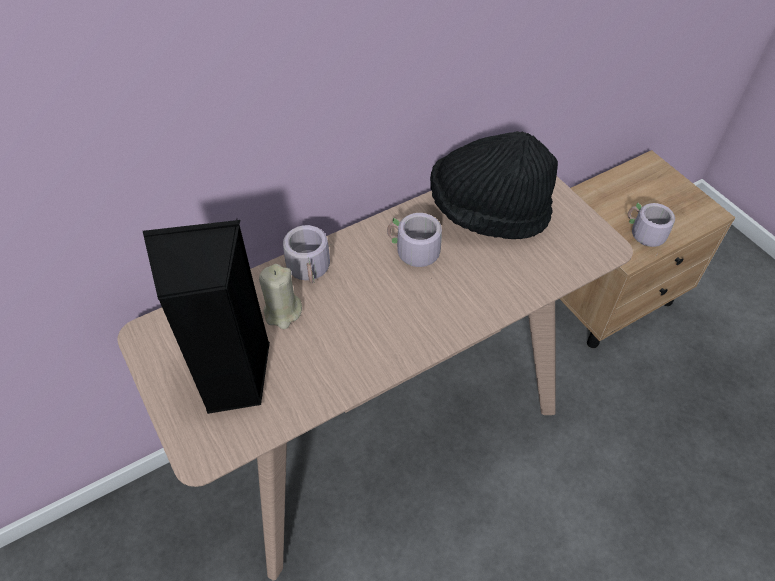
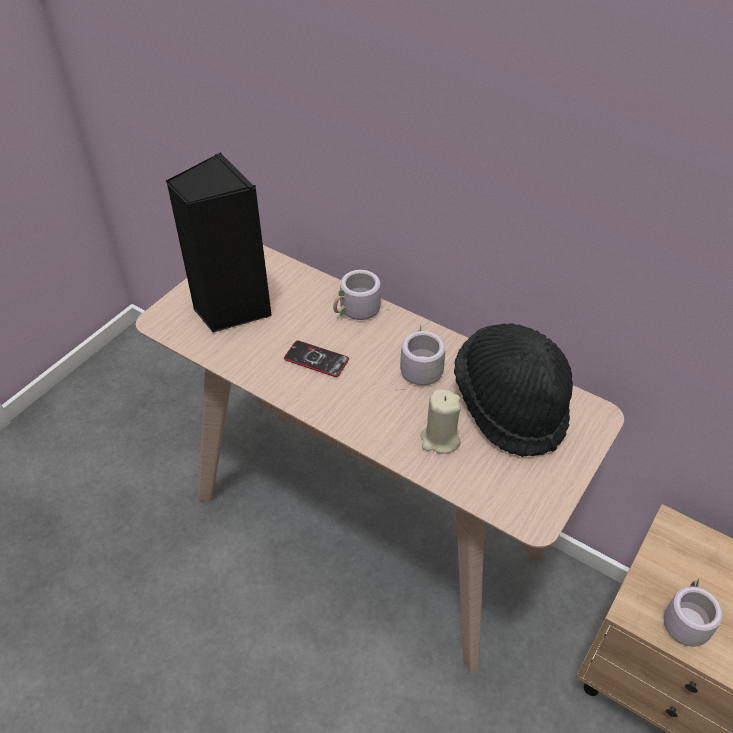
camera: 65 degrees right, 5 degrees down
(282, 312) = (304, 312): beige candle -> beige candle (440, 439)
(356, 325) = (316, 359): none -> phone

